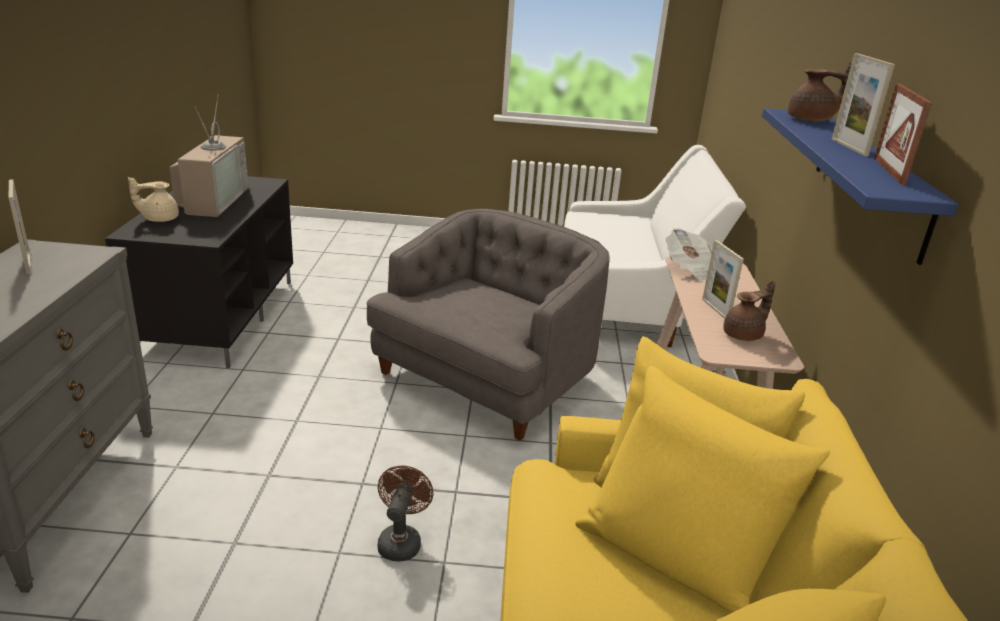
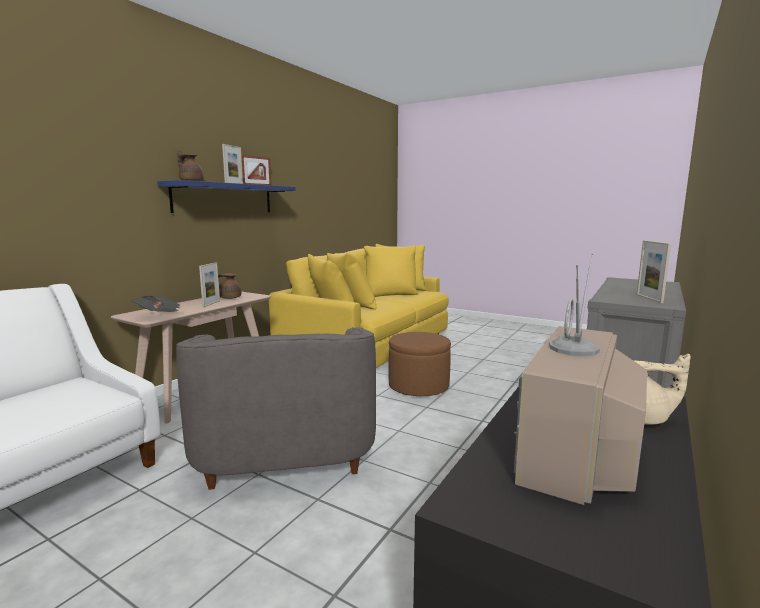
camera: 150 degrees left, 15 degrees down
(401, 541) = (418, 386): brown fan -> brown ottoman
(486, 378) = (286, 447): grey armchair -> grey armchair turned 75 degrees counterclockwise

